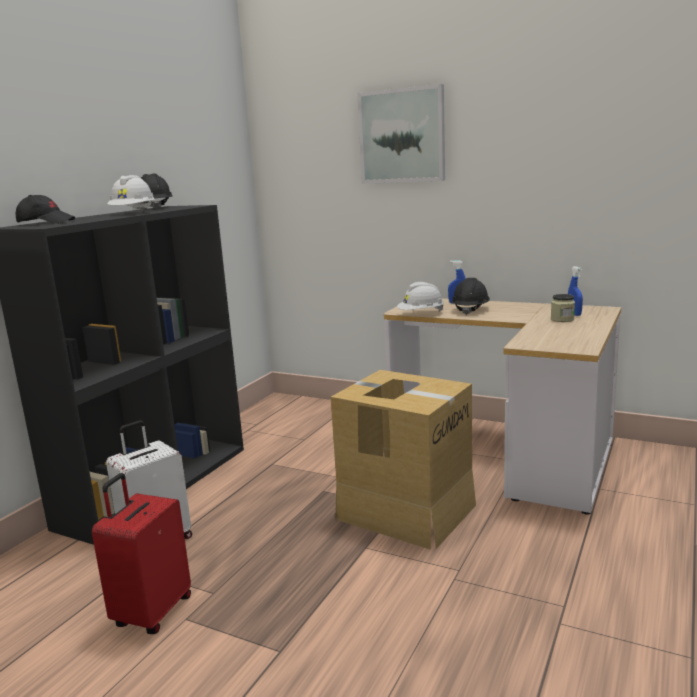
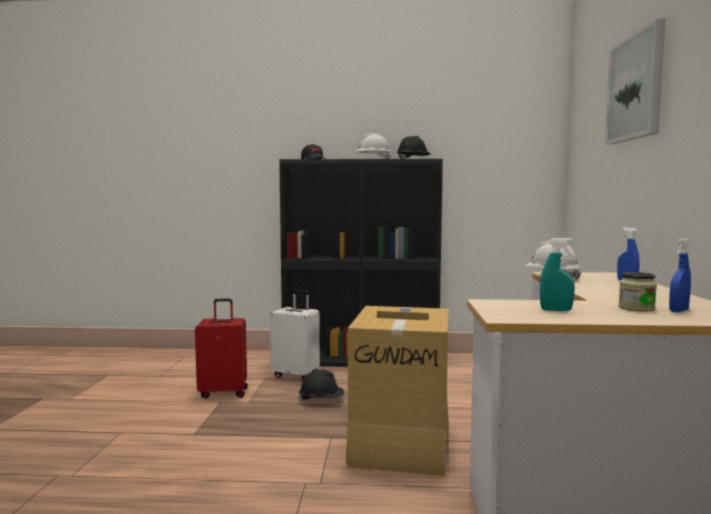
camera: 65 degrees right, 10 degrees down
(470, 310) = (604, 285): black hard hat -> black hard hat (321, 400)
(562, 335) = (556, 310): none -> turquoise spray bottle

